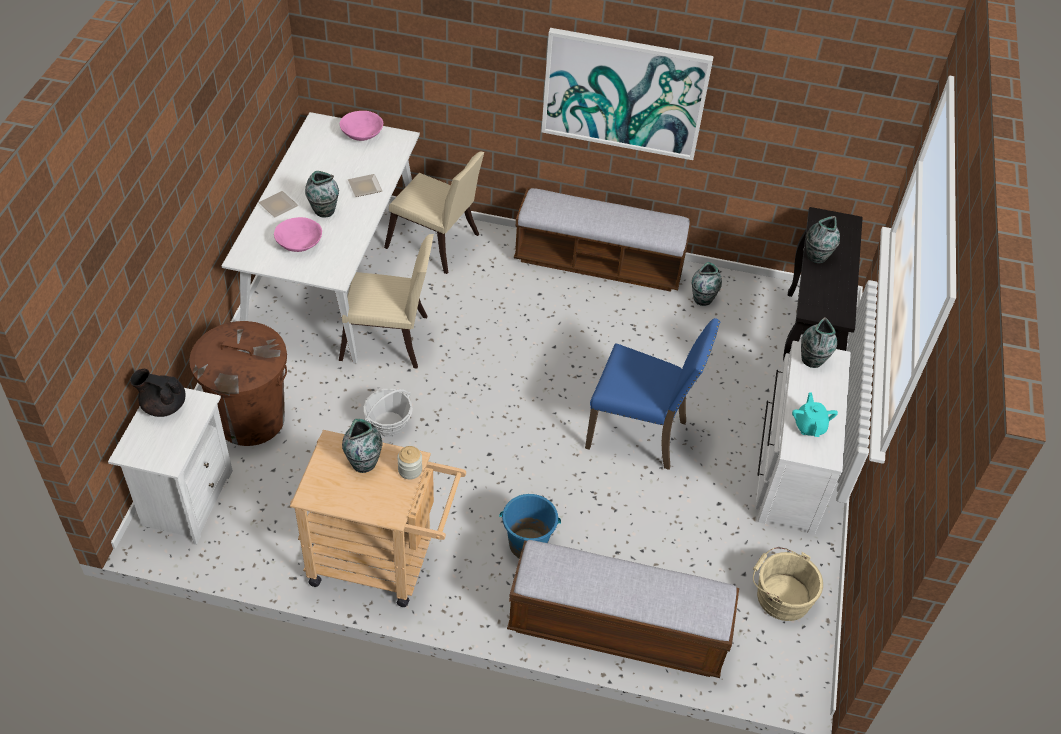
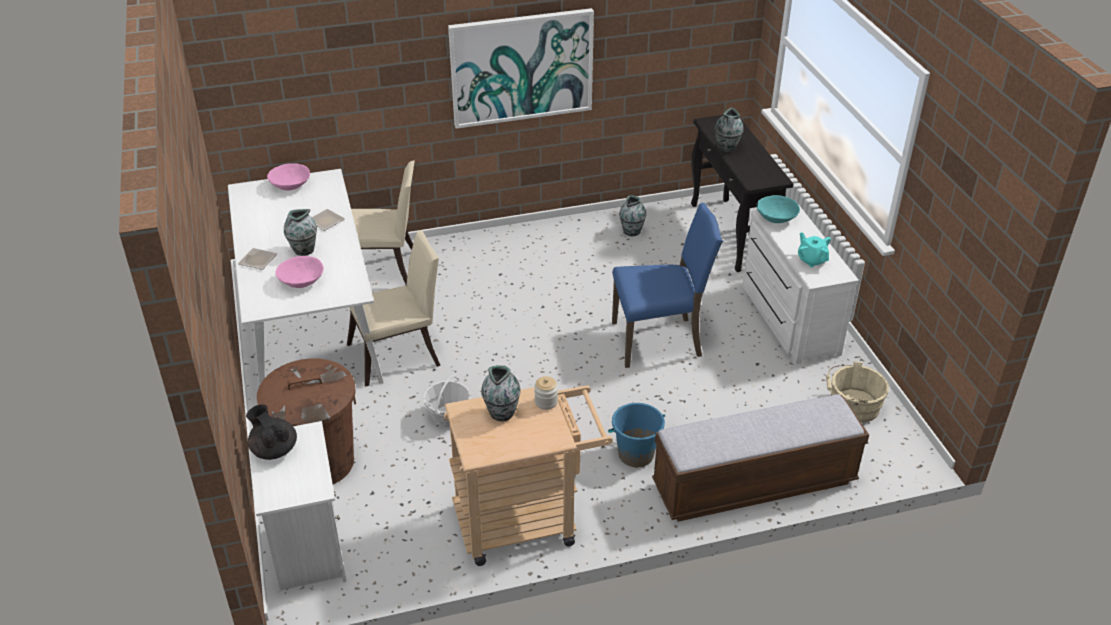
camera: 25 degrees left, 10 degrees down
(163, 405) = (274, 449): black teapot -> black teapot turned 60 degrees clockwise
(599, 263) = (531, 235): bench -> none
(812, 360) = (776, 218): vase -> turquoise bowl

